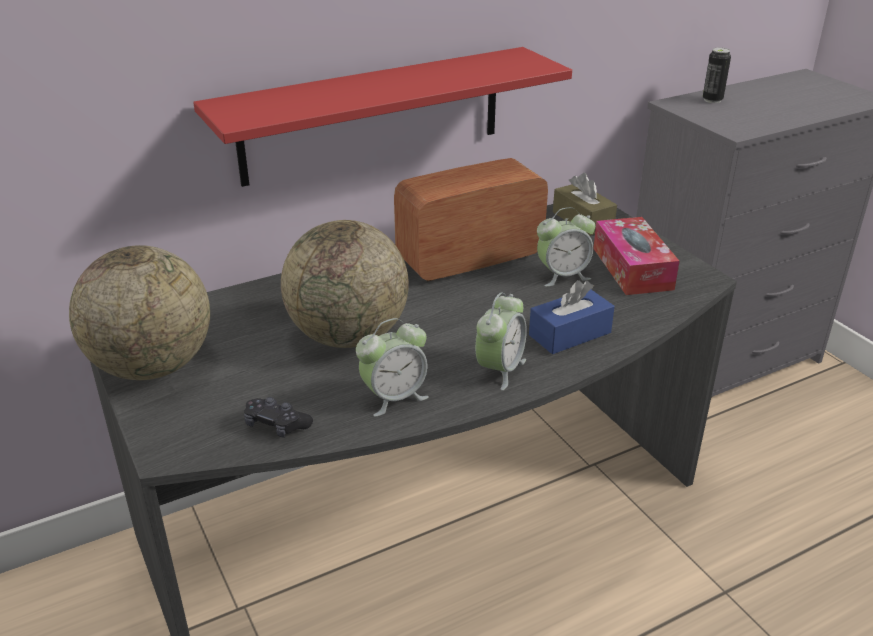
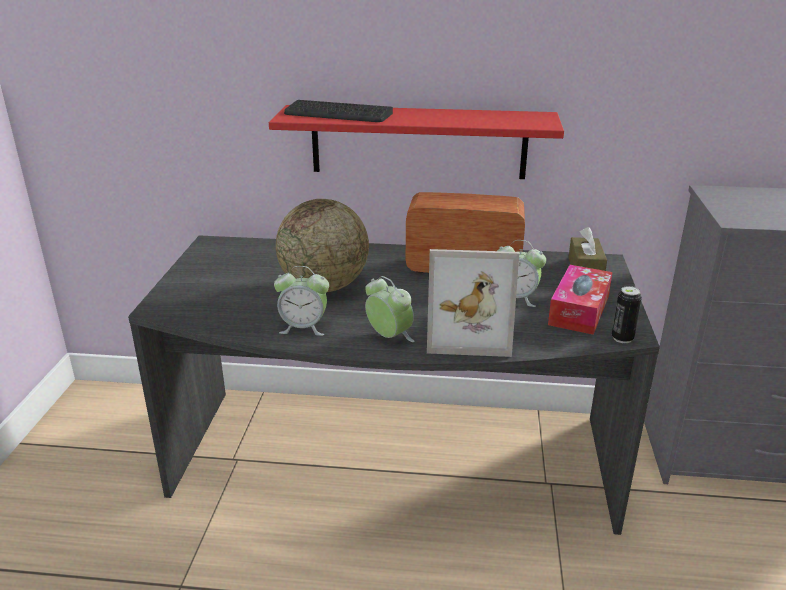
camera: 35 degrees right, 5 degrees down
(153, 366) = (203, 266): globe -> none
(276, 425) = (222, 317): black game controller -> none
(292, 100) = (338, 113): none -> keyboard
(499, 370) = (389, 337): alarm clock -> alarm clock turned 105 degrees counterclockwise
(570, 334) = (468, 334): blue tissue box -> picture frame
(712, 100) = (753, 195): can -> can (622, 338)

